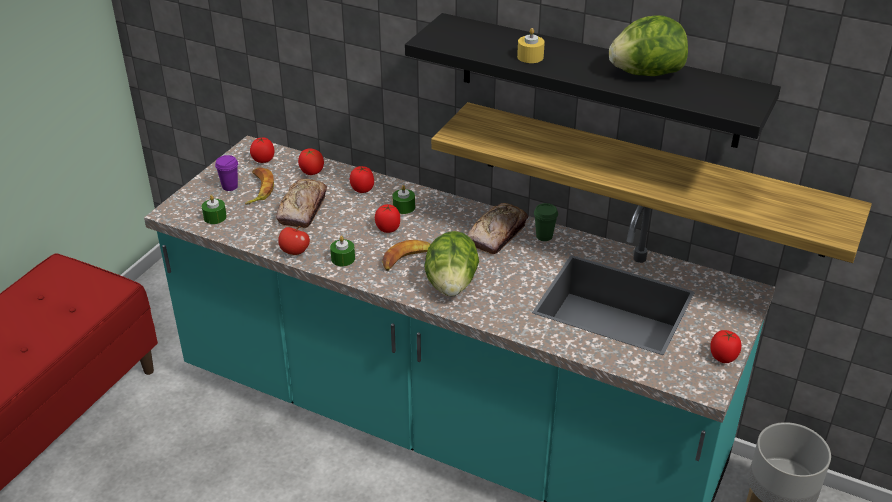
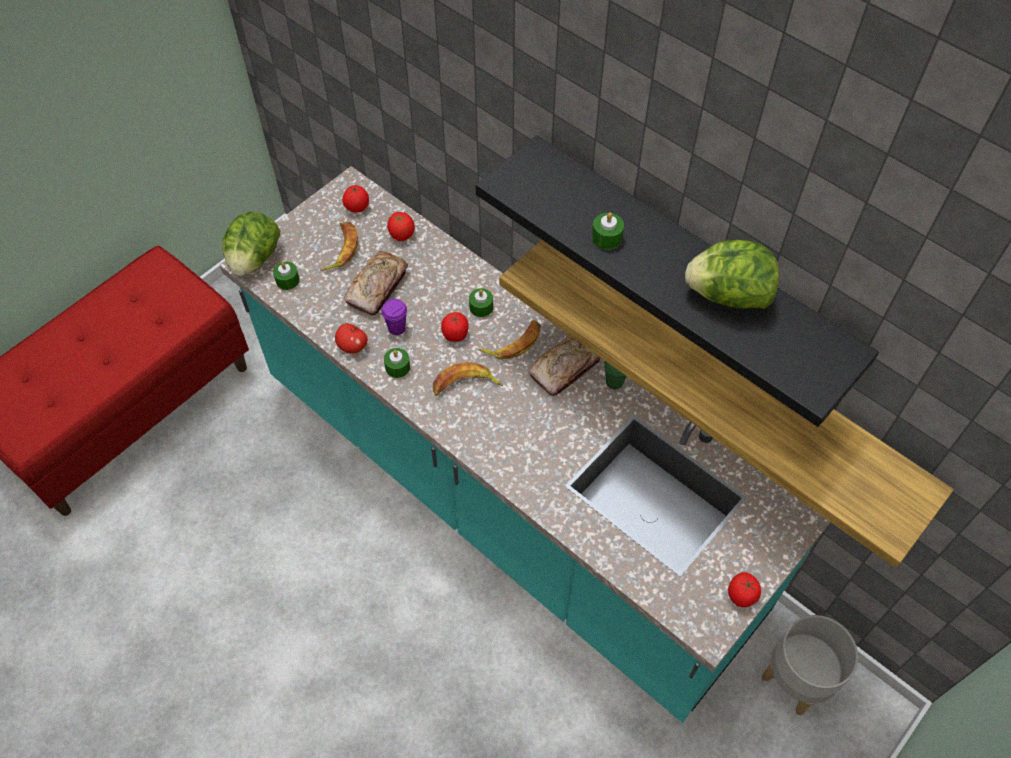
camera: 15 degrees right, 20 degrees up
(230, 186) = (313, 239): purple cup -> purple cup (397, 328)
(362, 189) = (446, 272): tomato -> none
(443, 226) = (513, 343): none -> banana
(451, 285) = (495, 428): lettuce -> lettuce (254, 259)
(530, 57) = (606, 237): yellow candle -> green candle

